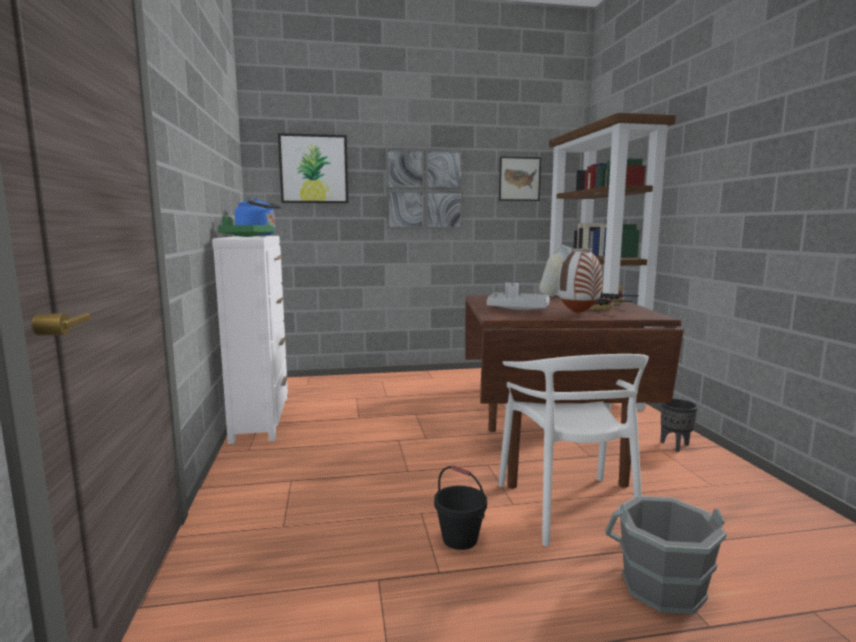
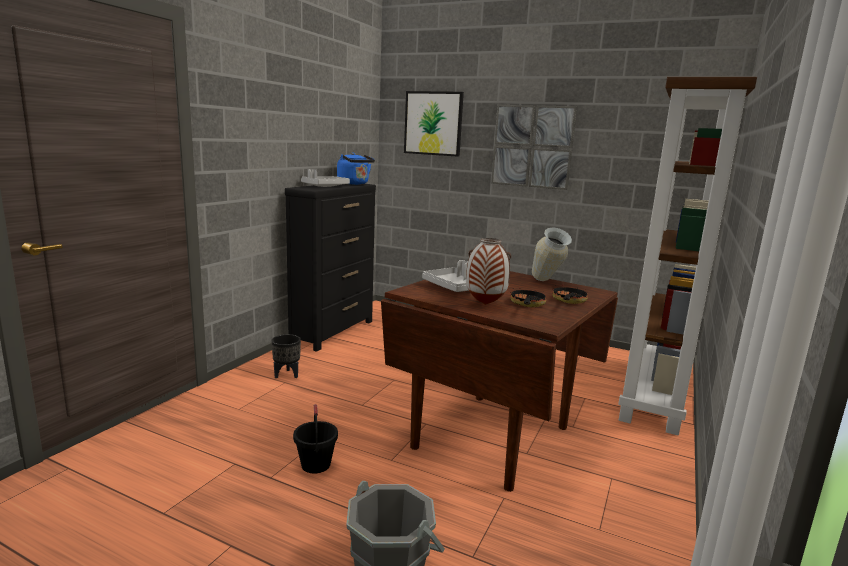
camera: 35 degrees right, 5 degrees up
(247, 236) = (325, 186): green tray -> grey tray
(261, 417) = (333, 332): white dresser -> black dresser
(519, 179) = (643, 138): picture -> none
(569, 508) = (427, 482): white chair -> none
(674, 445) = (637, 480): black planter -> black planter (287, 374)

